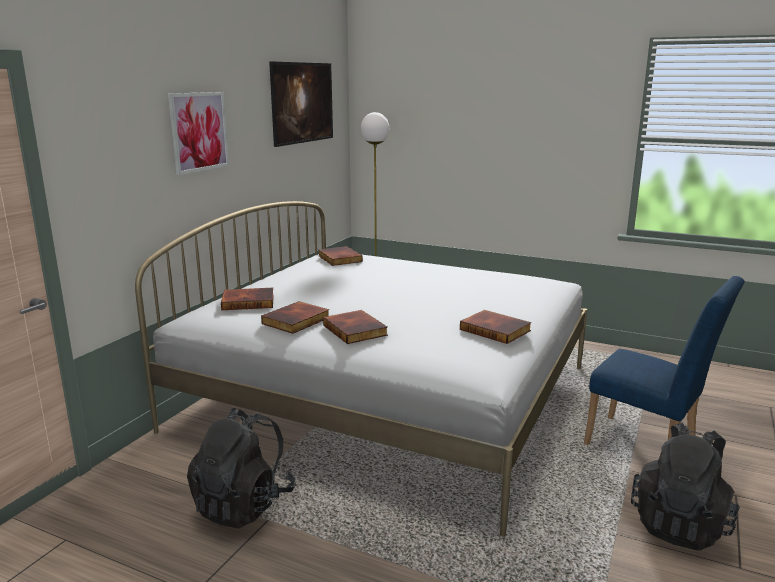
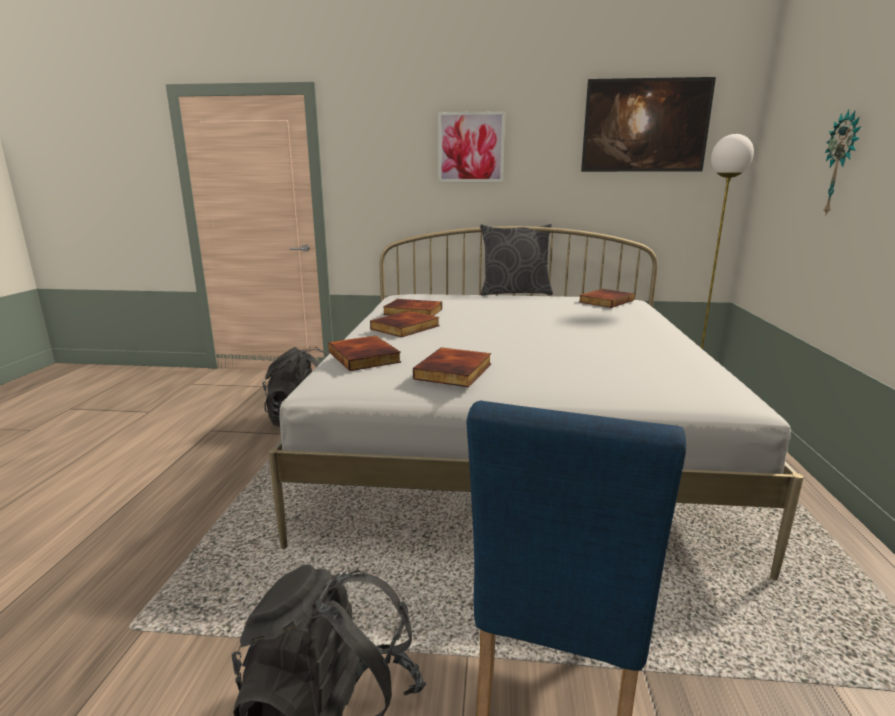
camera: 70 degrees right, 0 degrees up
(248, 302) = (444, 297): book -> book (365, 357)
(259, 277) = (515, 293): none -> grey pillow
(458, 136) = (841, 164): none -> wall clock

